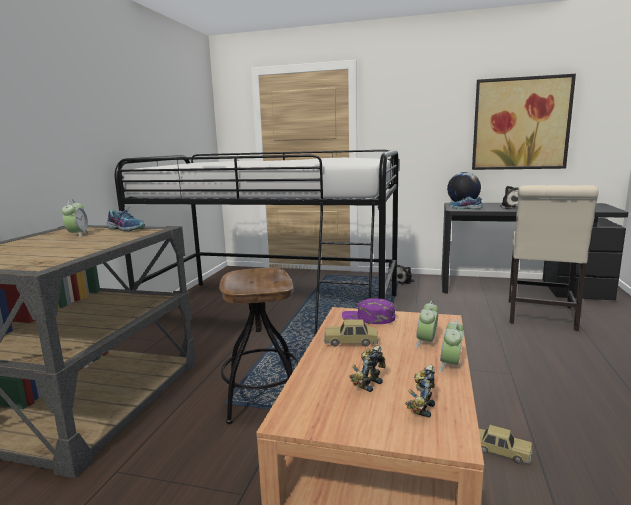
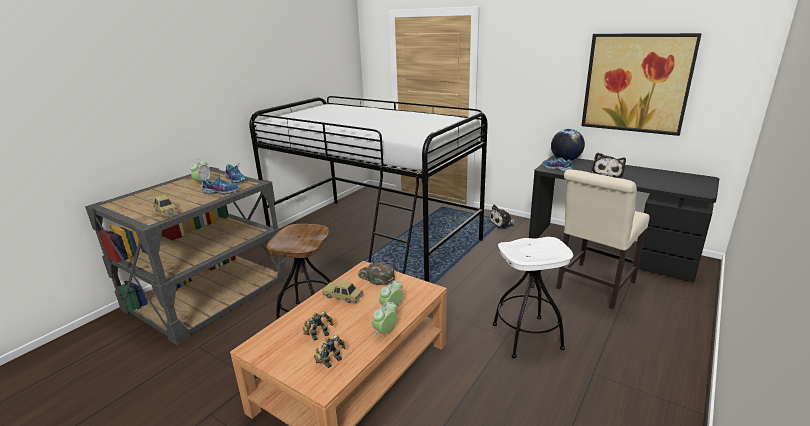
camera: 20 degrees right, 10 degrees up
(120, 237) = (221, 191): none -> shoe
(368, 318) = (376, 277): purple cap -> green cap
(500, 451) = (433, 397): toy car -> toy car (166, 211)
(529, 368) = (526, 336): none -> white stool

